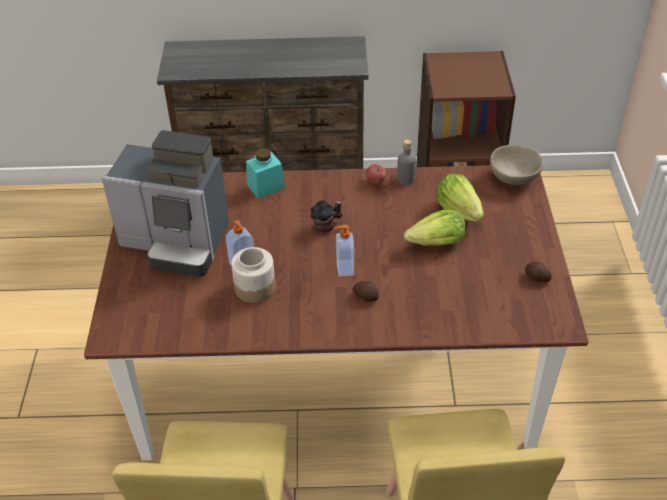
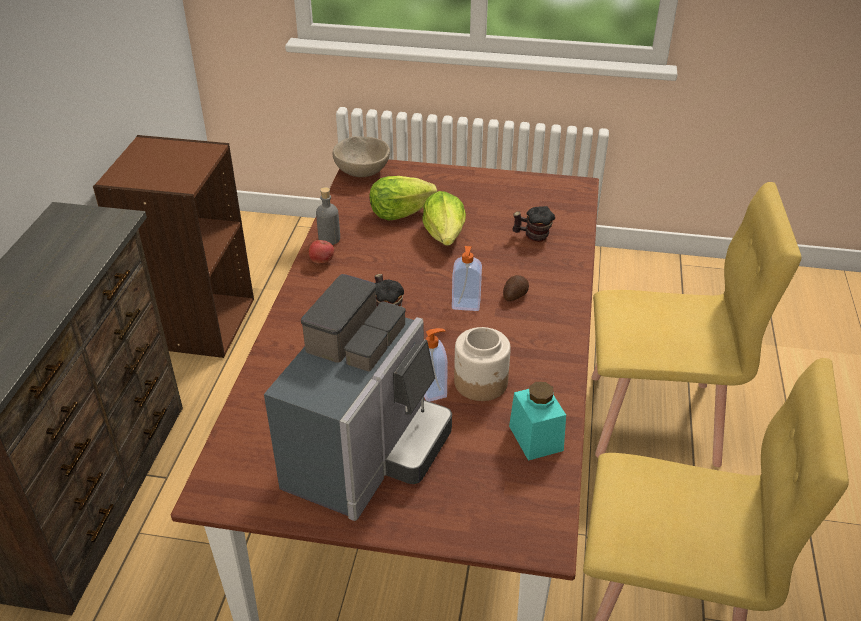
camera: 80 degrees left, 5 degrees down
(266, 186) = (285, 353): turquoise jar -> turquoise jar (536, 438)
(457, 299) = (532, 236): none -> mug
(536, 277) = (513, 187): potato -> none

